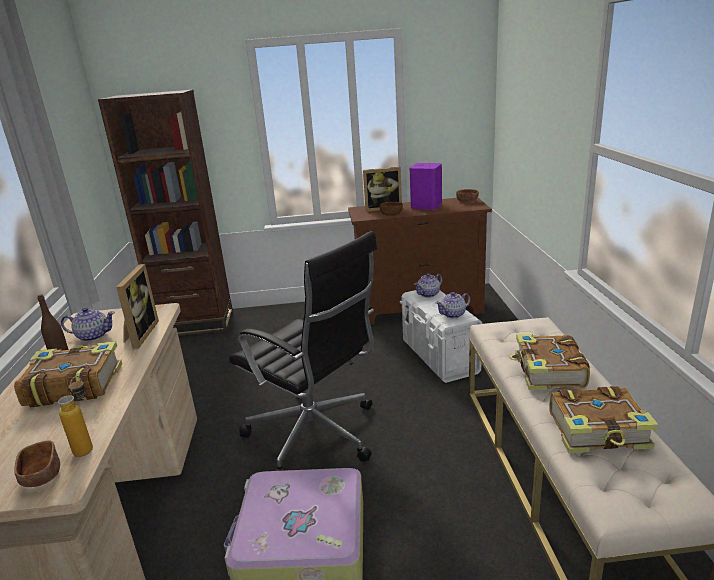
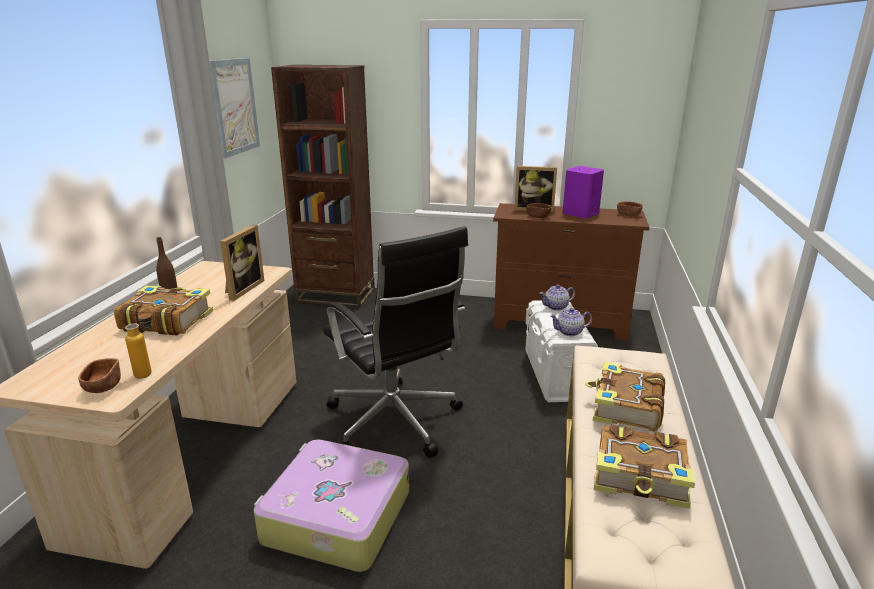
camera: 15 degrees right, 0 degrees up
(66, 145) = (234, 107): none -> picture
(93, 336) = (205, 283): teapot -> none

